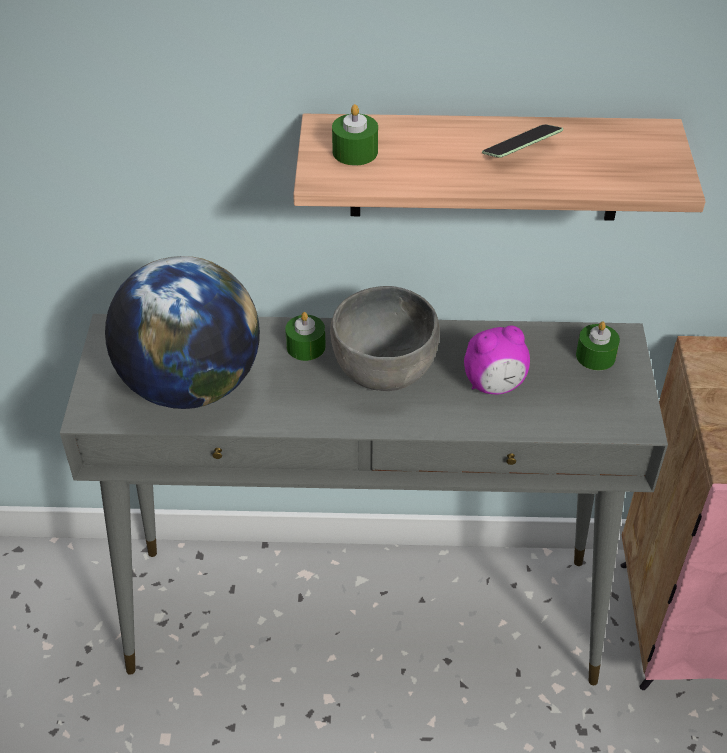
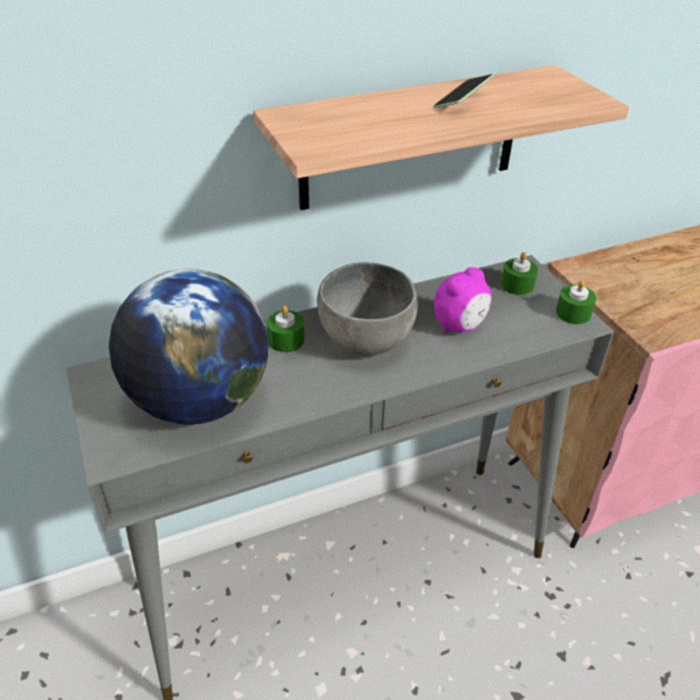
camera: 25 degrees left, 5 degrees down
(355, 152) = (325, 126): green candle -> green candle (573, 313)

